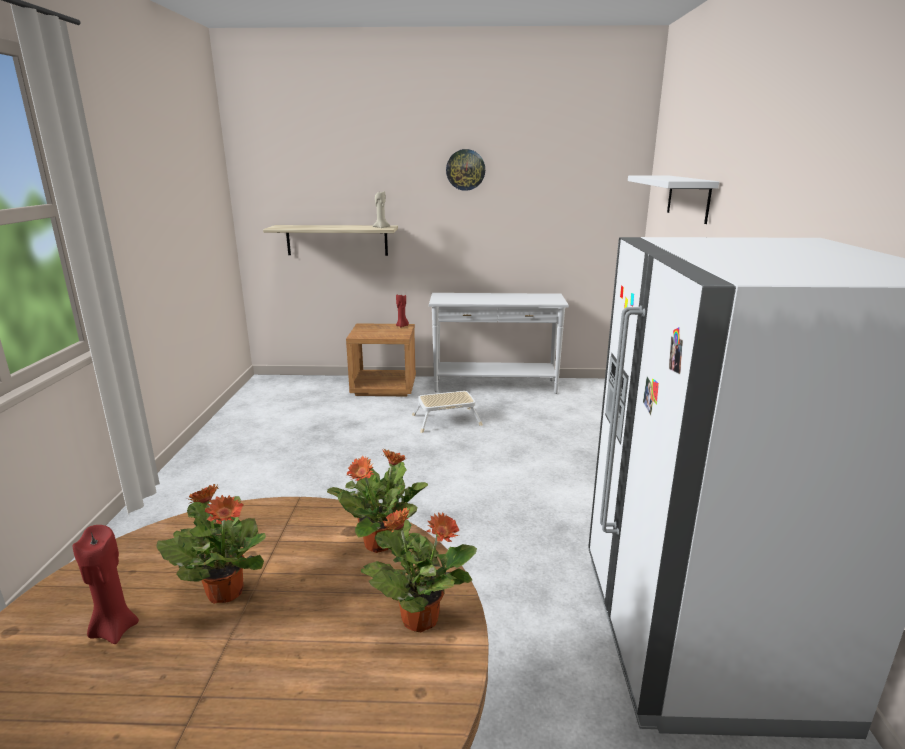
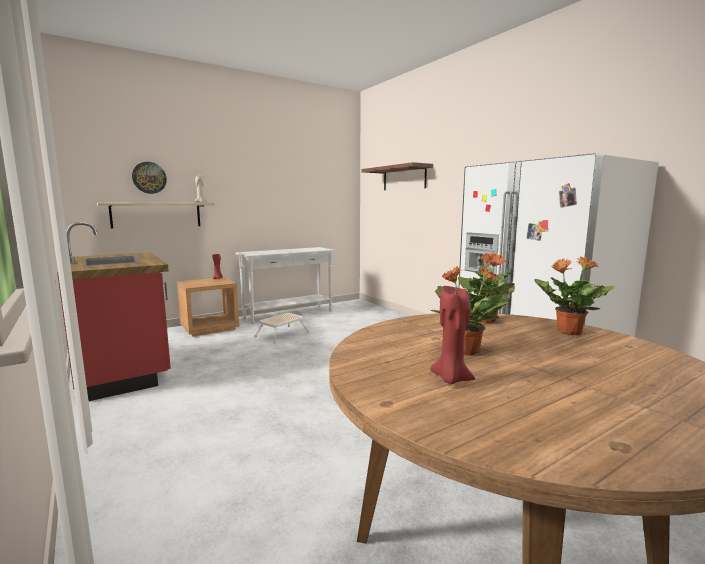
camera: 35 degrees left, 10 degrees down
(252, 426) = (124, 371): none -> red counter
(465, 170) = (254, 164): wall clock -> wall clock (149, 177)
(688, 198) = (404, 178): white shelf -> brown shelf

